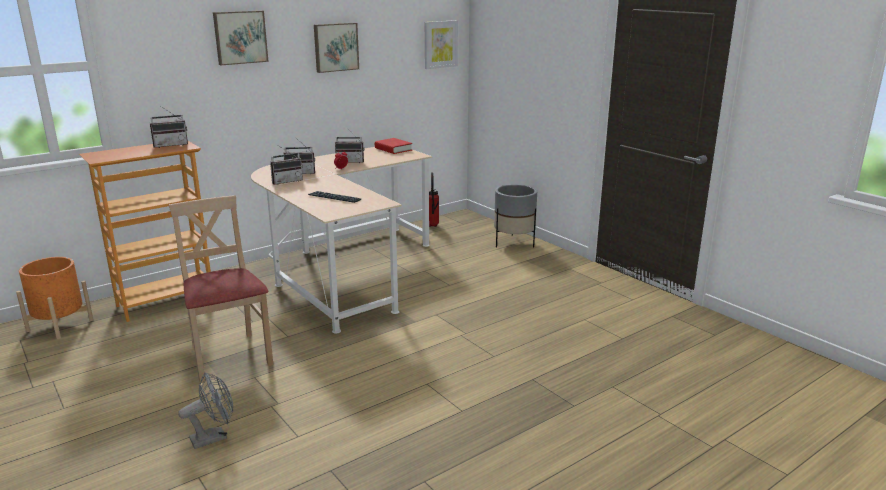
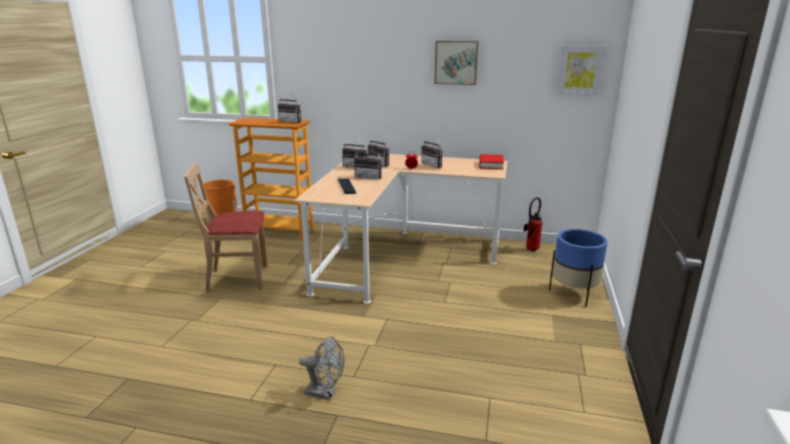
camera: 50 degrees right, 0 degrees up
(214, 437) = (141, 319): grey fan -> grey fan (325, 393)
(230, 356) = (238, 278): beige chair -> beige chair turned 120 degrees counterclockwise
(240, 37) = (370, 47): picture -> none
(328, 185) = (369, 177): none -> radio
(513, 243) = (573, 294): grey planter -> blue planter

